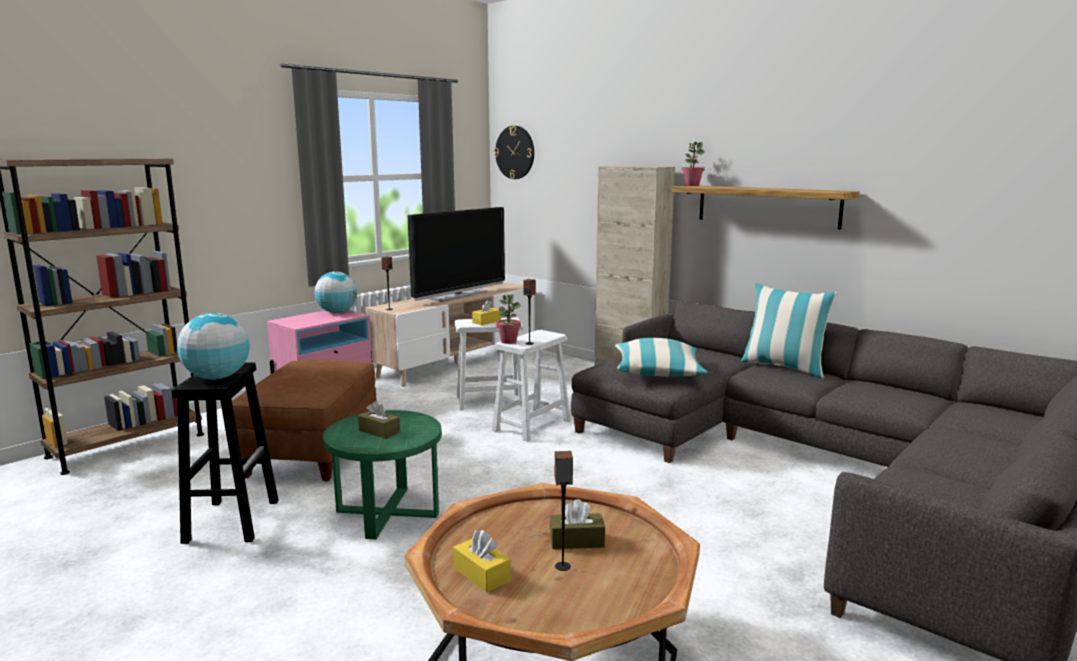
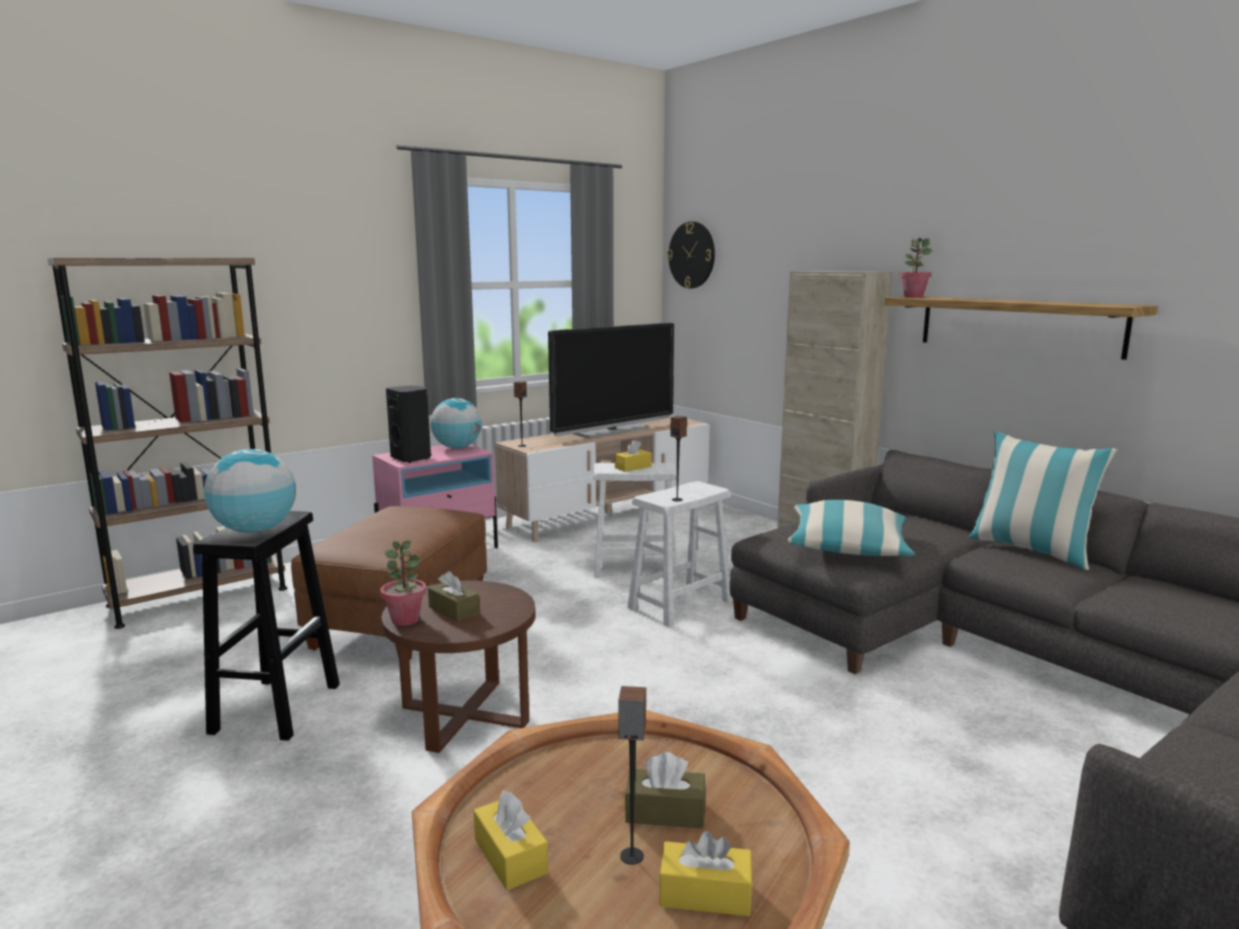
camera: 10 degrees right, 0 degrees up
(303, 322) = (412, 458): none -> black speaker
(387, 512) = (464, 714): green side table -> brown side table
(508, 341) = (651, 495): potted plant -> potted plant (405, 620)
(616, 581) = (705, 894): none -> yellow tissue box

